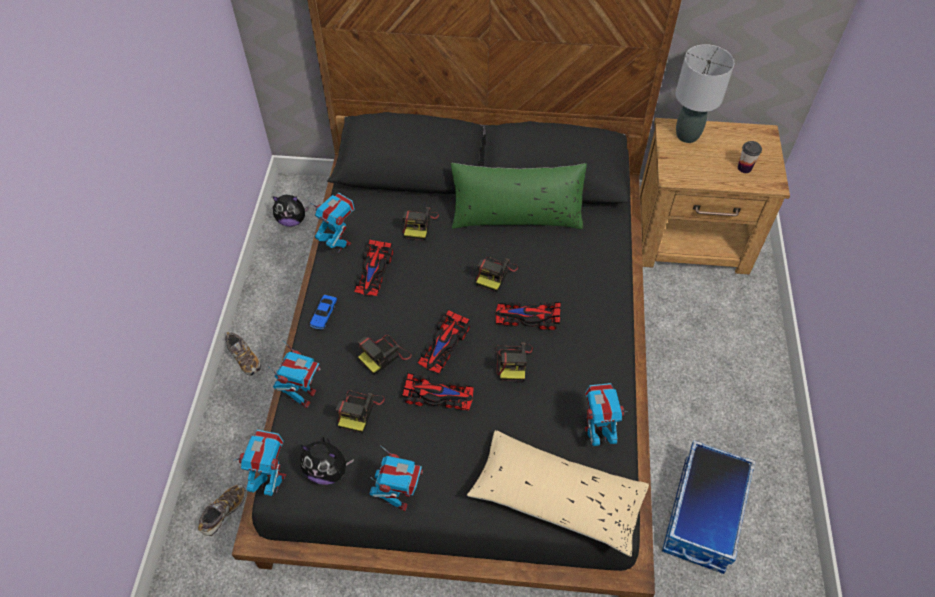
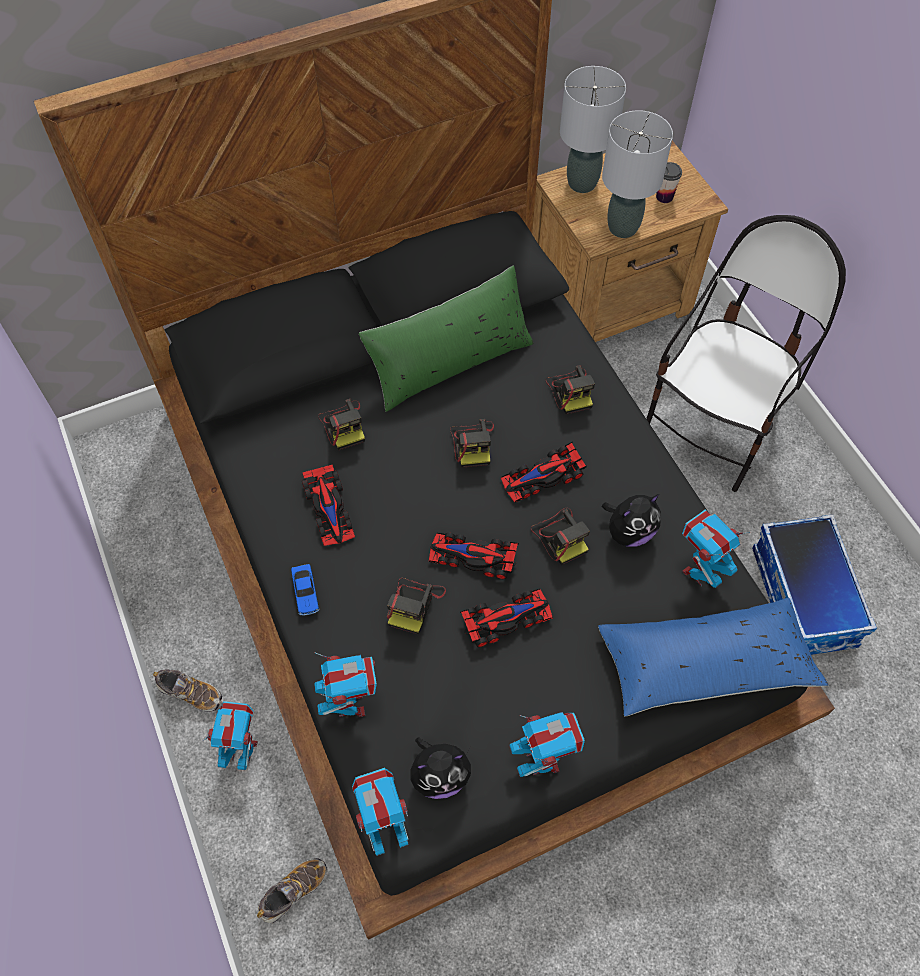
camera: 30 degrees left, 5 degrees up
(224, 512) = (293, 891): shoe -> shoe turned 45 degrees clockwise
(292, 221) = (133, 491): plush toy -> plush toy (629, 532)
(339, 244) = (262, 495): toy robot -> toy robot (243, 750)
(359, 410) = (431, 685): camera -> camera (570, 391)
(444, 344) = (472, 556): toy car -> toy car turned 105 degrees clockwise
(557, 497) = (705, 663): beige pillow -> blue pillow
(697, 176) = (623, 227): none -> grey table lamp
(713, 361) = (714, 427): none -> chair

